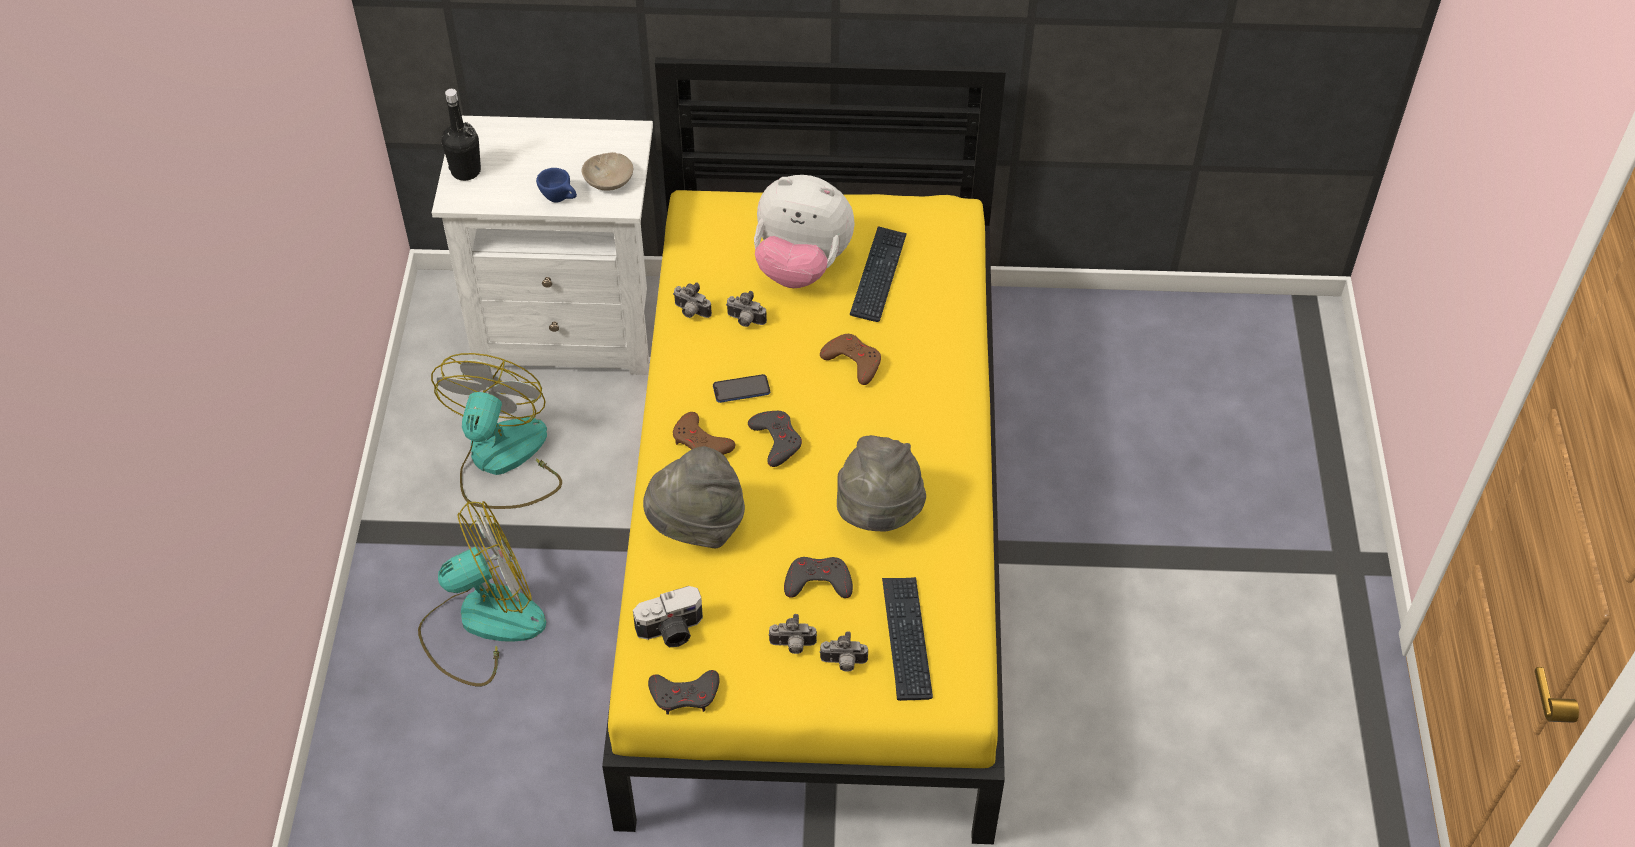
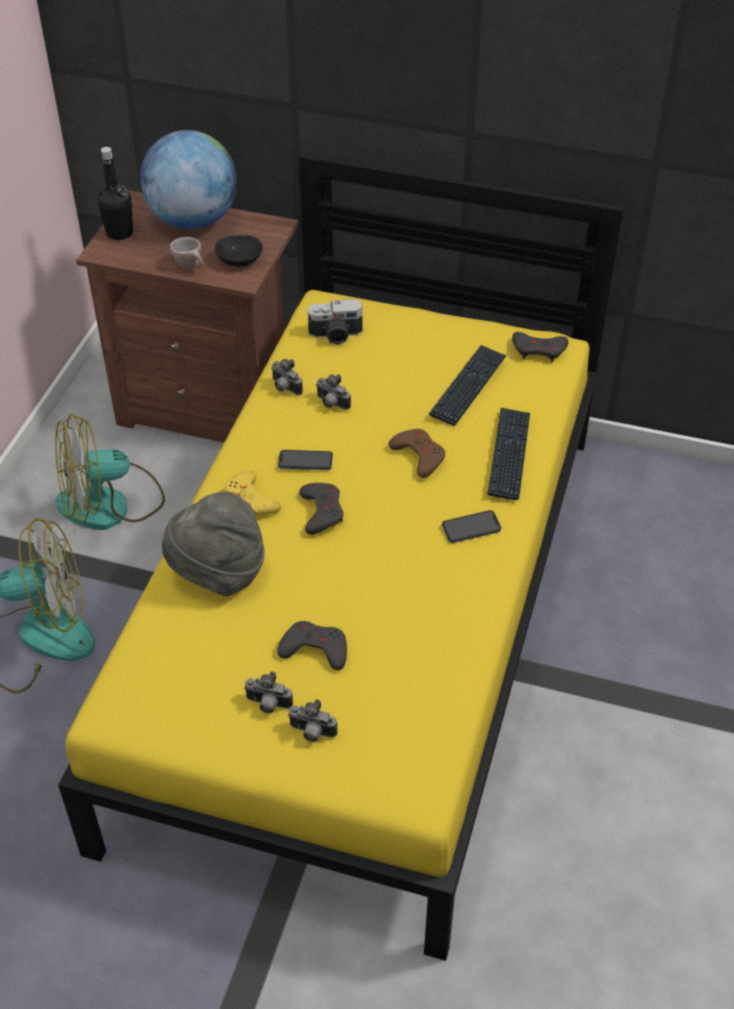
camera: 15 degrees right, 5 degrees down
(502, 461) = (110, 504): fan -> fan turned 135 degrees counterclockwise
(540, 141) = (193, 220): none -> globe
(560, 198) = (191, 267): blue cup -> beige cup
(570, 327) = (210, 406): white nightstand -> brown nightstand
(608, 182) = (239, 260): beige bowl -> black bowl
(671, 631) = (155, 665): camera -> camera (336, 335)
(685, 695) = (144, 729): grey game controller -> grey game controller (539, 350)
(701, 442) = (251, 500): brown game controller -> yellow game controller
(801, 266) = (400, 368): plush toy -> none
(877, 513) = (396, 597): grey hat -> none
(906, 639) = (383, 723): keyboard -> keyboard (509, 454)
(927, 428) = (471, 528): none -> phone

